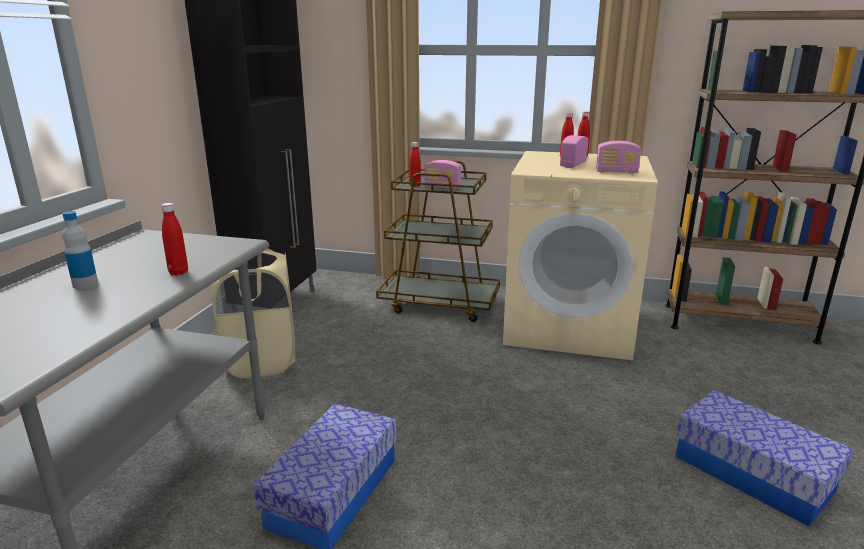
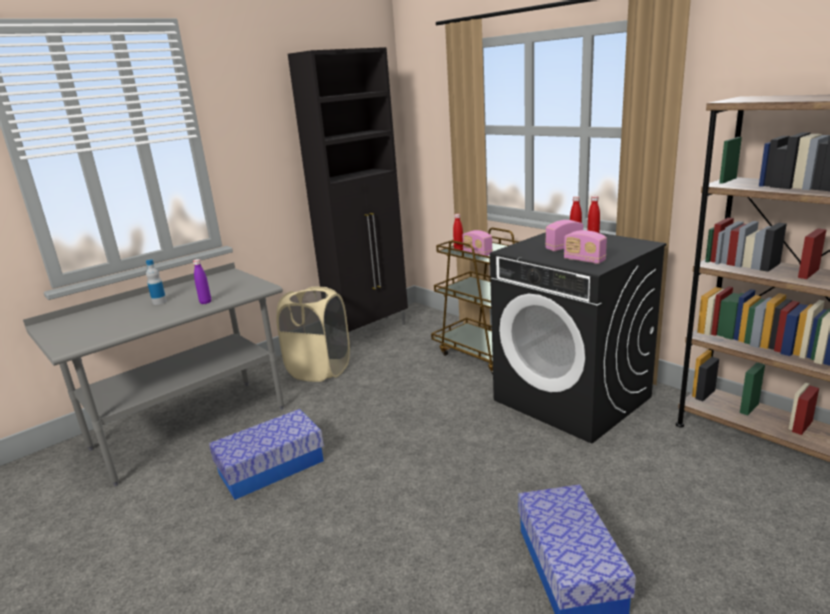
camera: 35 degrees right, 0 degrees up
(178, 272) = (205, 302): red bottle -> purple bottle
(569, 326) = (573, 399): beige washing machine -> black washing machine

